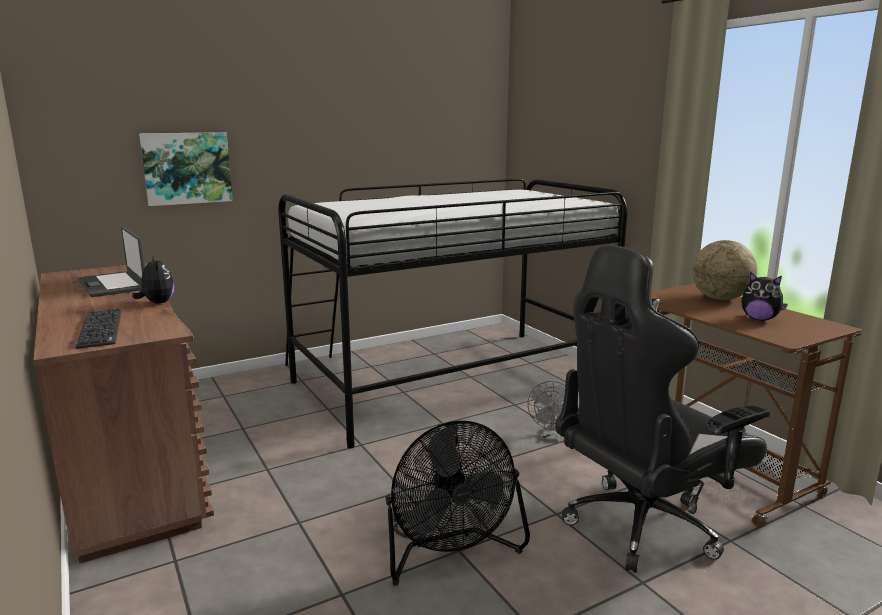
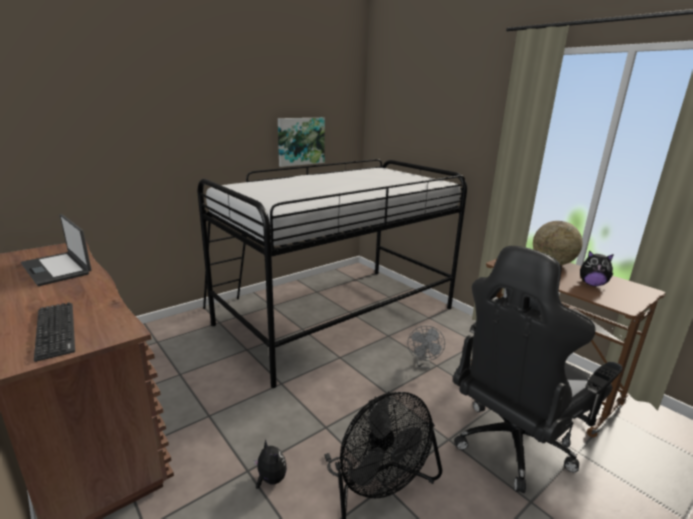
camera: 10 degrees left, 5 degrees up
(157, 303) = (105, 291): plush toy -> plush toy (270, 479)
(187, 168) = (113, 155): picture -> picture (300, 141)

